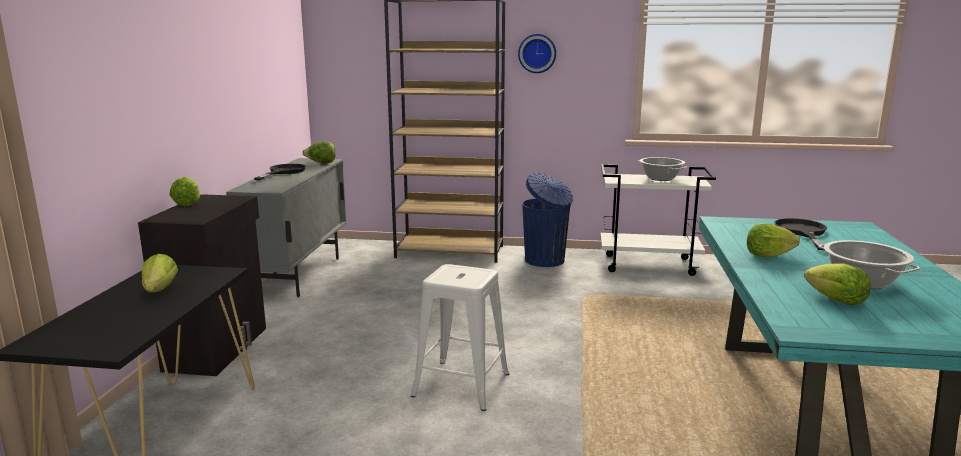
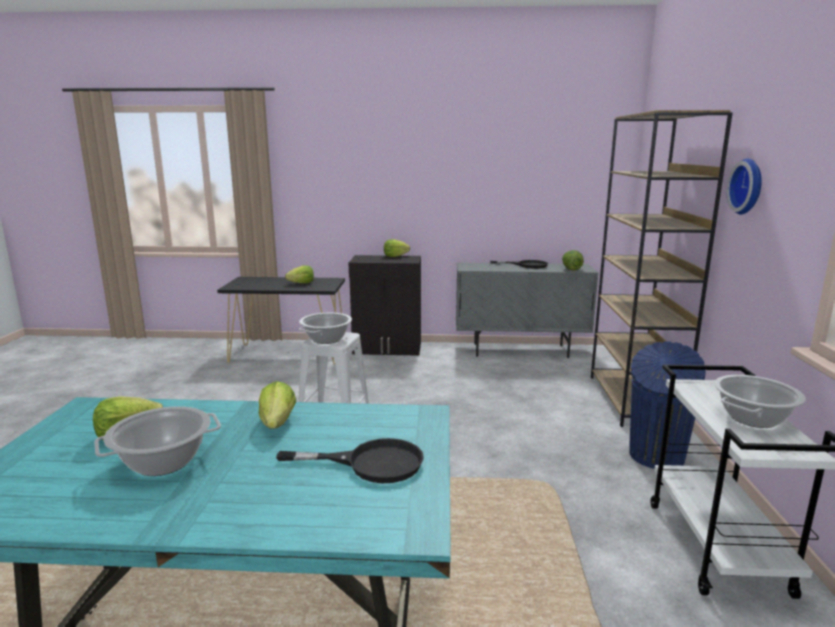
camera: 85 degrees right, 0 degrees up
(466, 277) = (326, 339): none -> cooking pot

